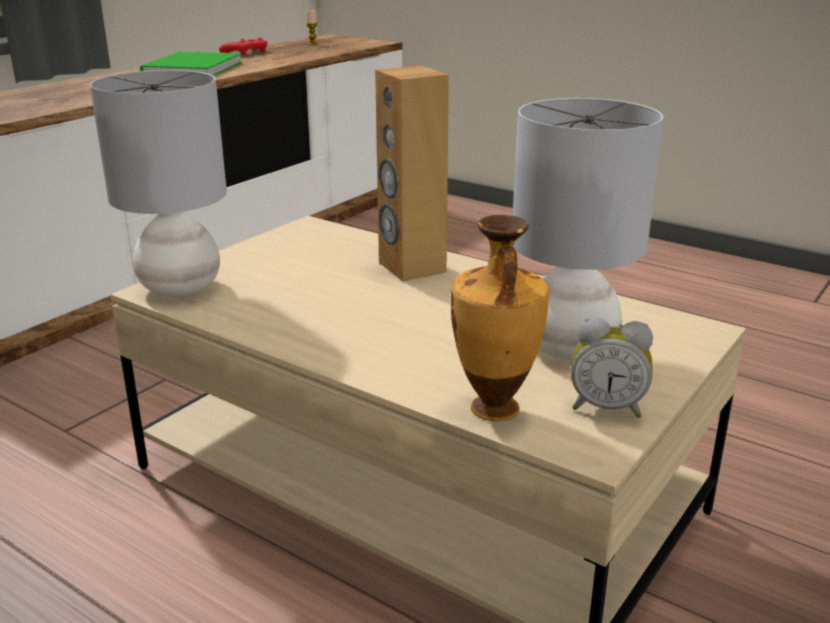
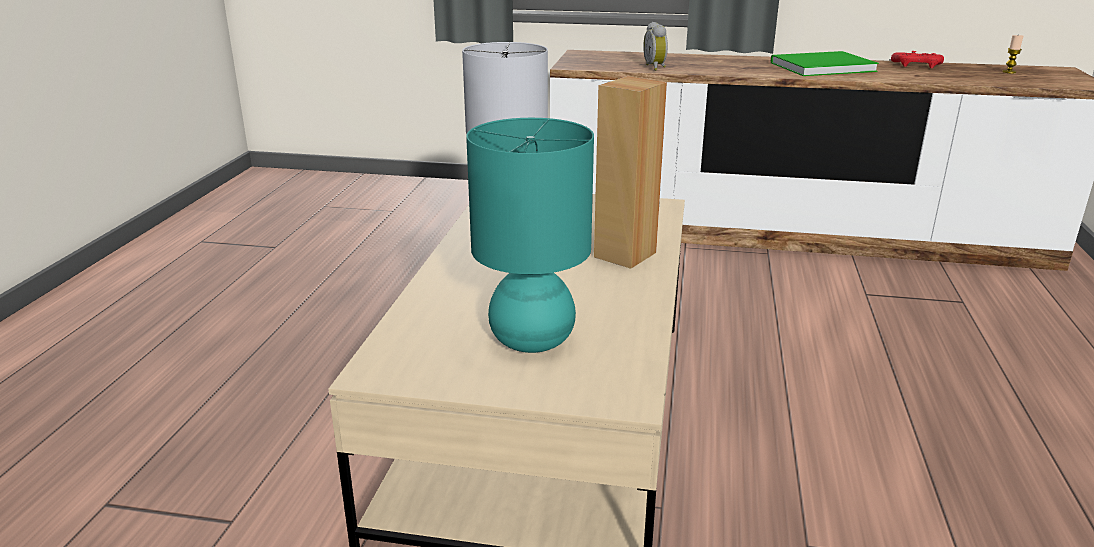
camera: 65 degrees right, 0 degrees up
(494, 410) = (408, 328): vase -> none
(567, 348) = (531, 340): grey table lamp -> turquoise table lamp
(606, 407) = (440, 370): alarm clock -> alarm clock (656, 68)

